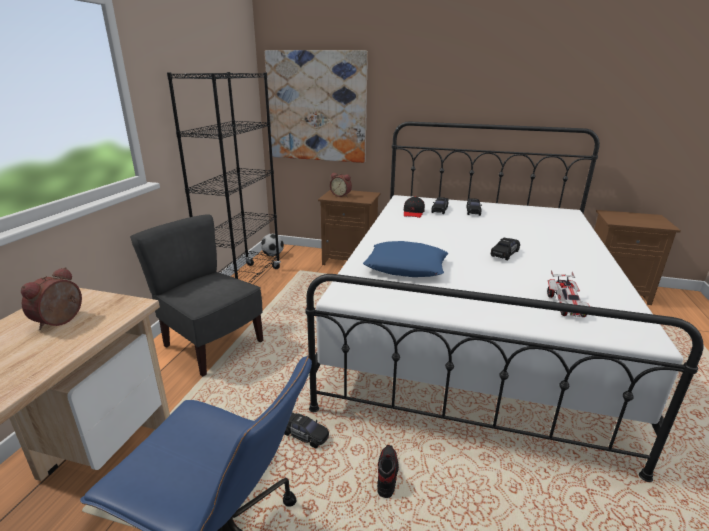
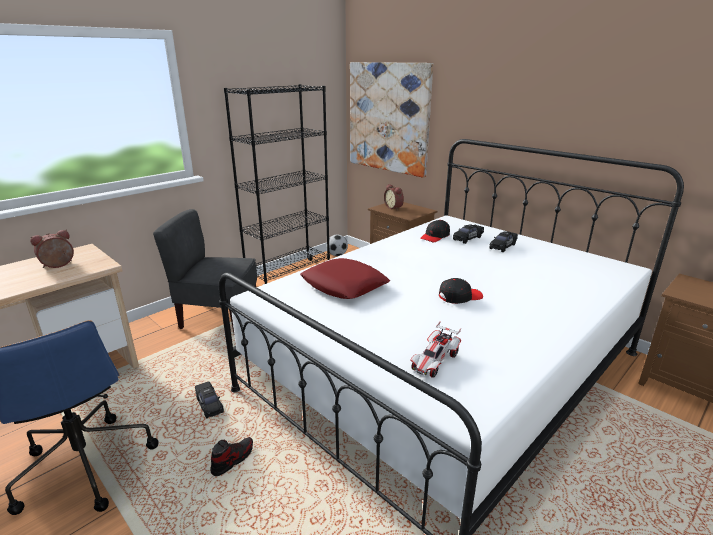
camera: 30 degrees right, 0 degrees up
(212, 345) = (219, 317): grey chair -> grey chair turned 60 degrees counterclockwise
(406, 266) = (344, 285): blue pillow -> red pillow
(504, 254) = (459, 297): black toy car -> black cap

